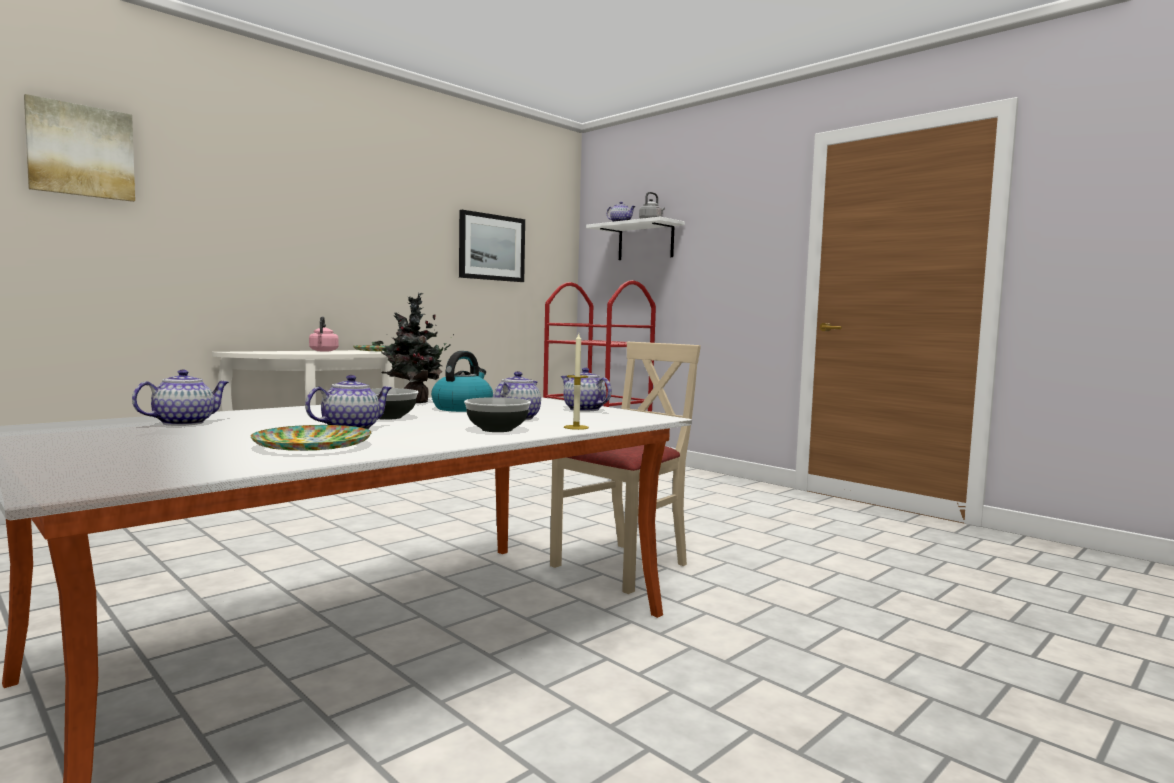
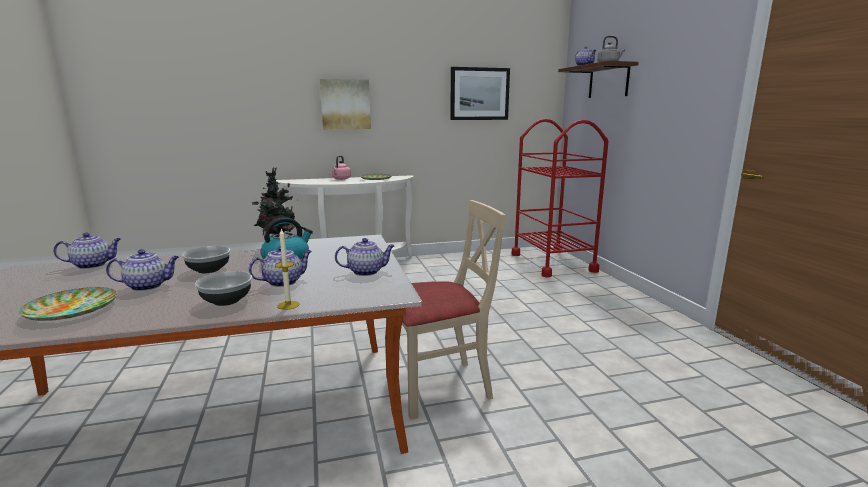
camera: 30 degrees right, 10 degrees up
(81, 151) = (189, 60): picture -> picture (345, 104)
(583, 409) = (366, 272): teapot -> teapot turned 90 degrees clockwise
(645, 242) = (608, 81): white shelf -> brown shelf

